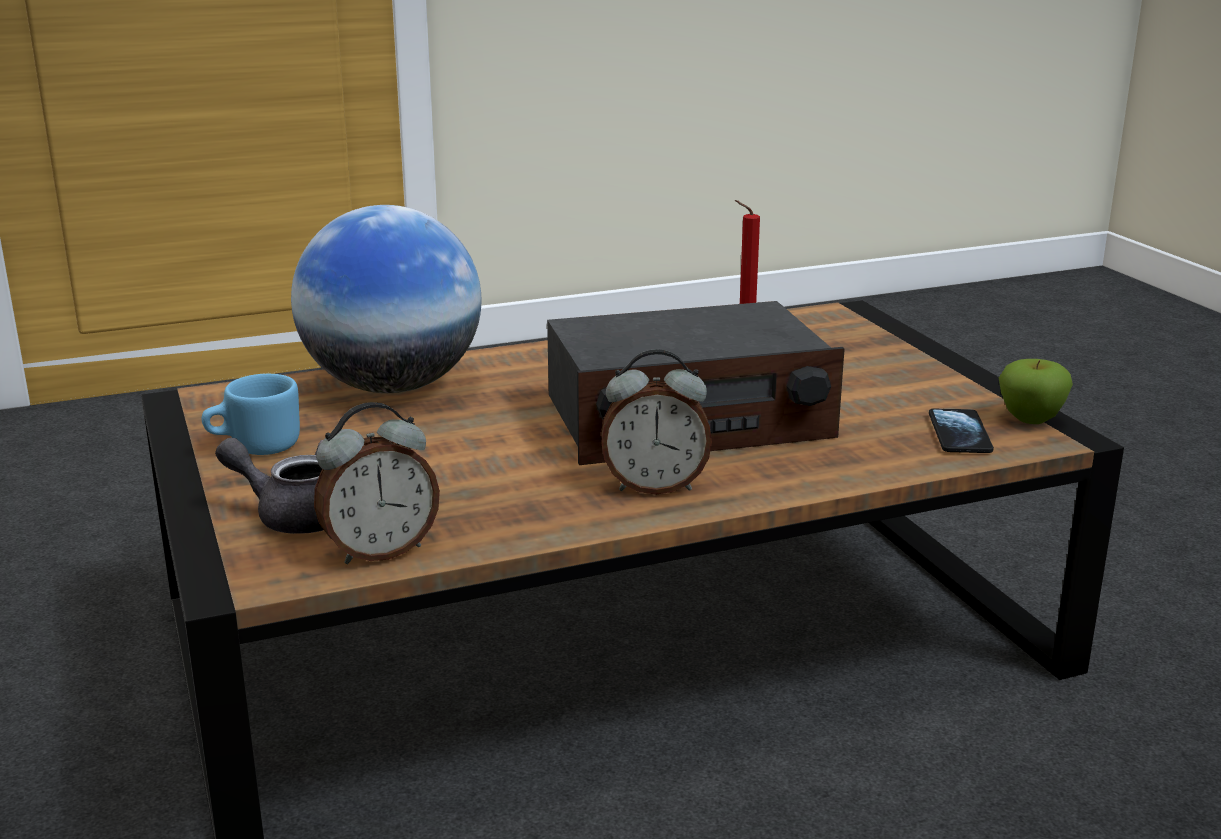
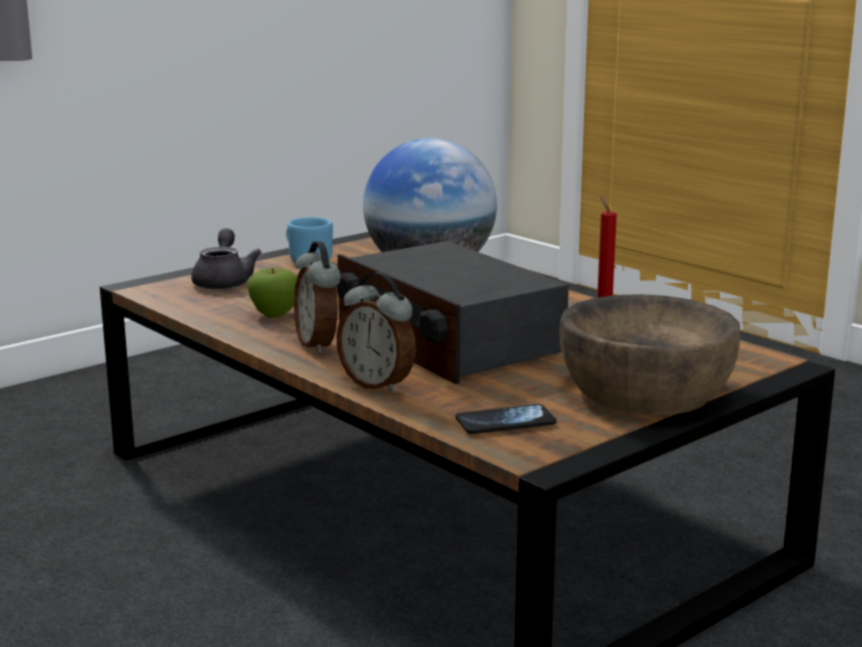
camera: 70 degrees right, 5 degrees down
(380, 551) = (188, 302): alarm clock -> alarm clock (378, 385)
(896, 368) = (645, 391): none -> brown bowl
(1030, 419) = (571, 447): apple -> apple (275, 314)

